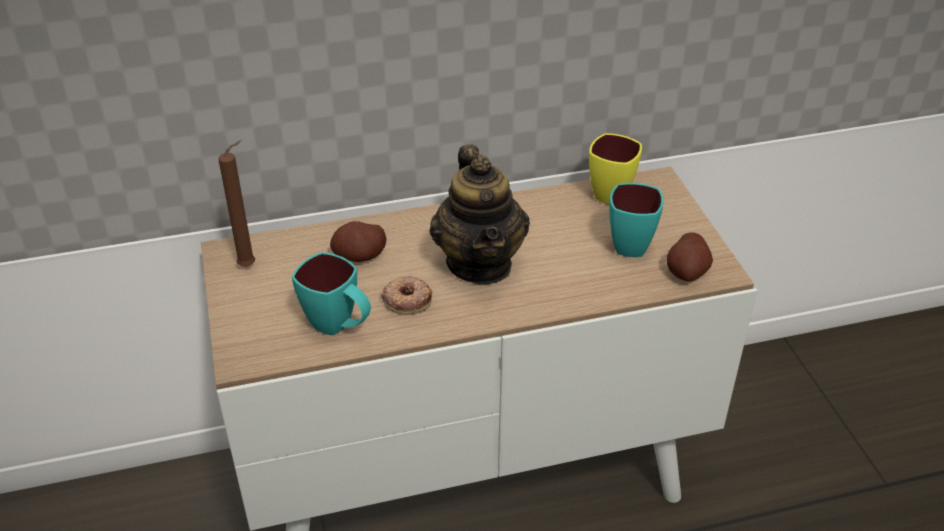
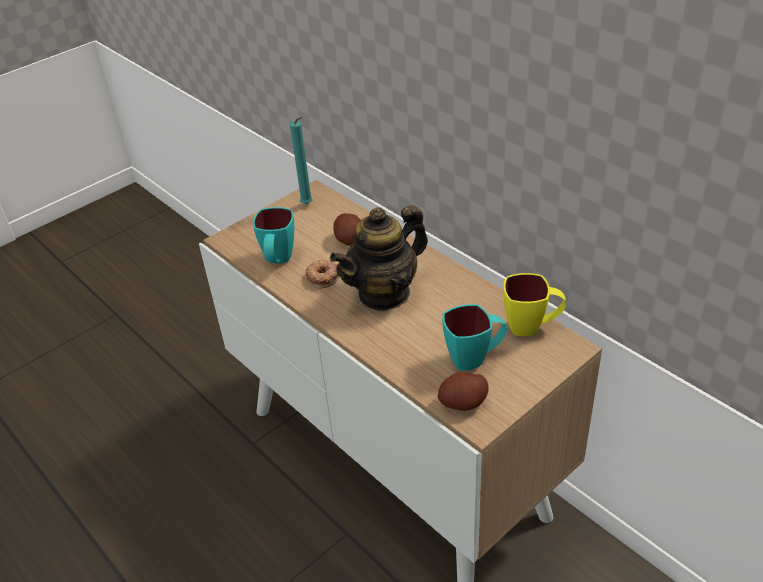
camera: 65 degrees right, 0 degrees up
(250, 265) = (308, 205): brown candle -> turquoise candle

